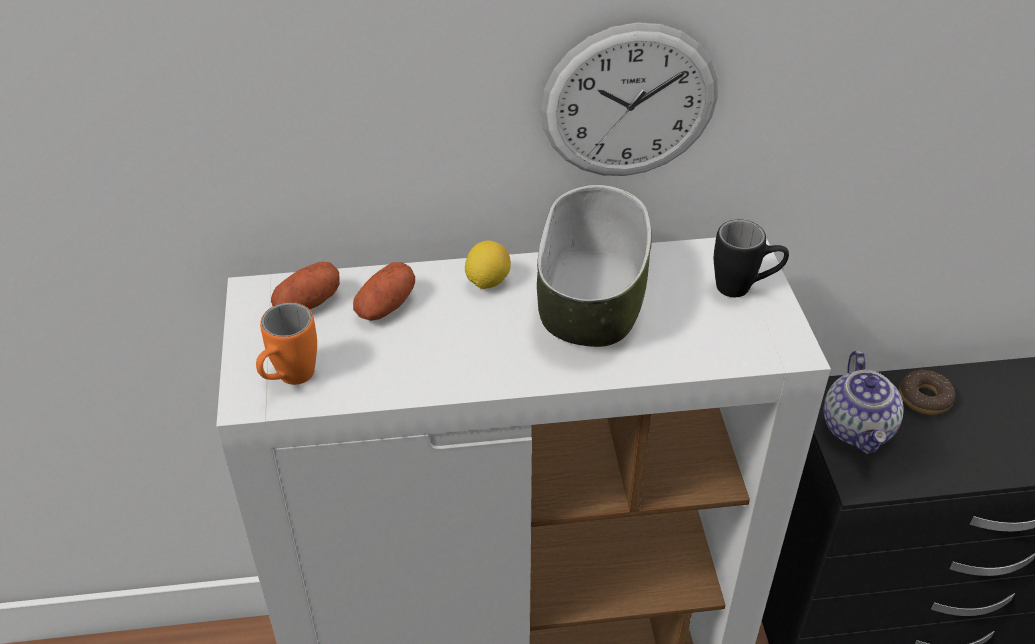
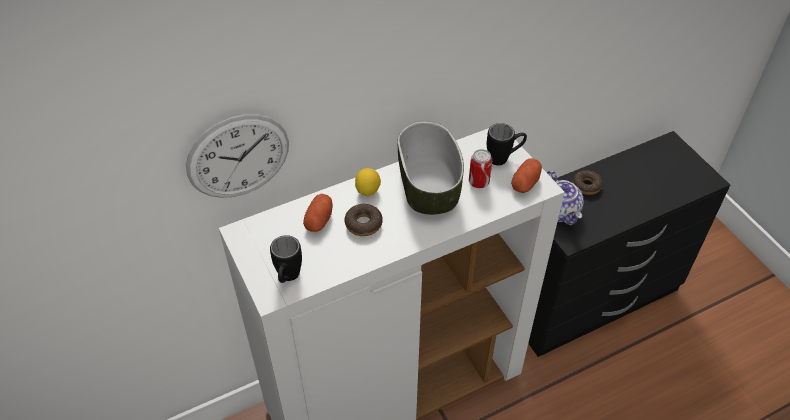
camera: 20 degrees left, 5 degrees up
(289, 380) = (287, 278): orange mug -> black mug
(308, 303) = (274, 231): potato -> potato (525, 183)
(454, 329) = (363, 224): none -> donut
(629, 102) = (427, 74): wall clock -> wall clock (238, 157)
(681, 315) = (478, 182): none -> can

